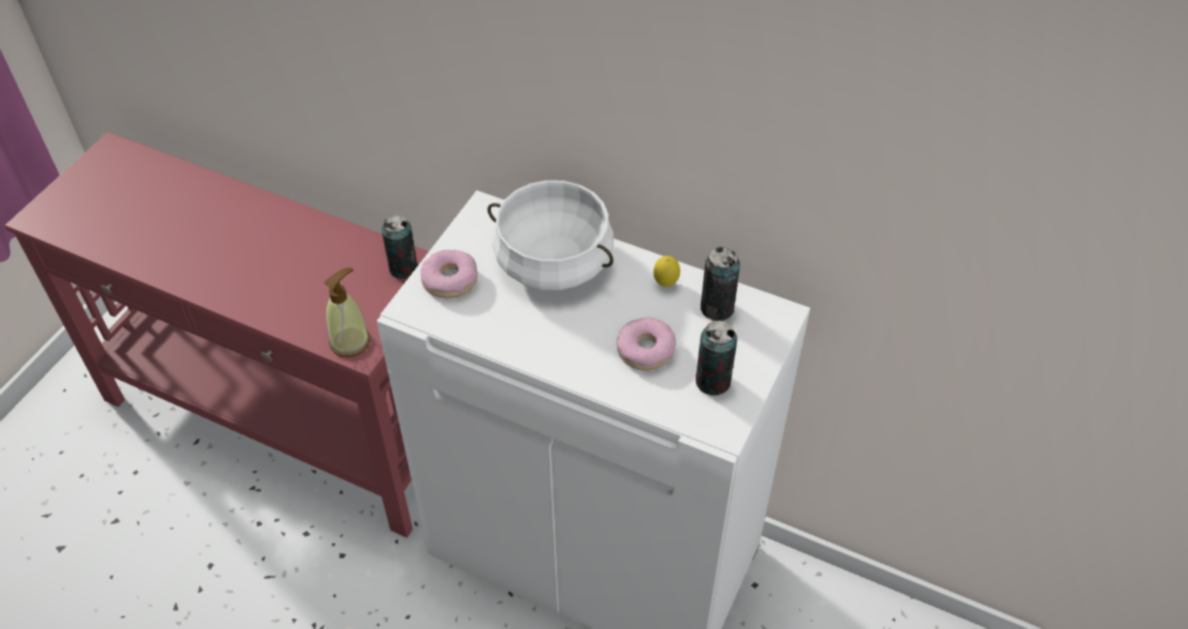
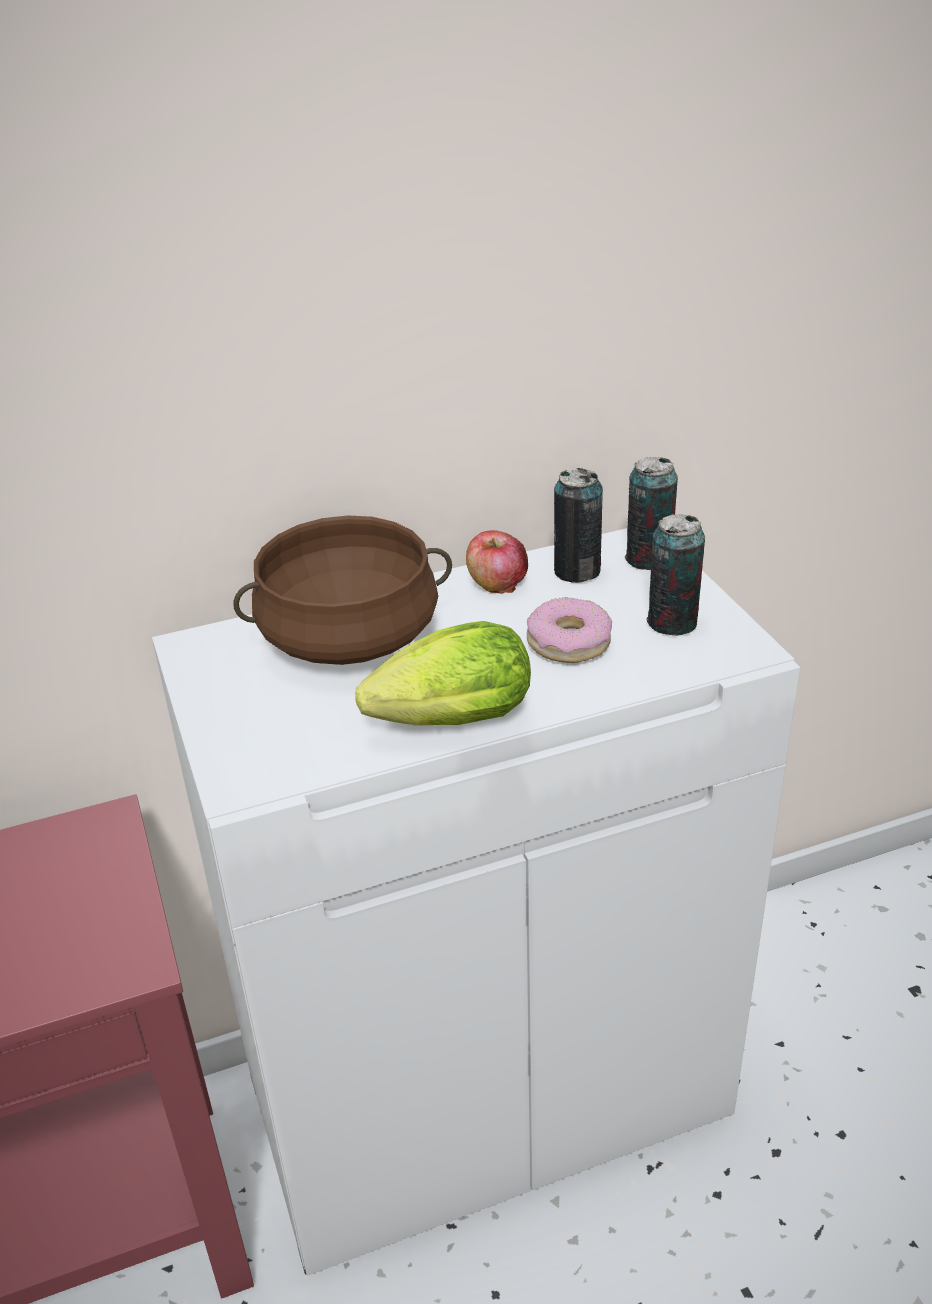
camera: 45 degrees left, 15 degrees down
(350, 342) = (103, 966): soap dispenser -> none
(403, 268) = (75, 844): can -> can (648, 559)
(450, 280) = (250, 728): donut -> none
(526, 348) = (445, 724): none -> lettuce
(553, 262) = (349, 639): white cooking pot -> brown cooking pot
(665, 284) = (497, 584): lemon -> apple

